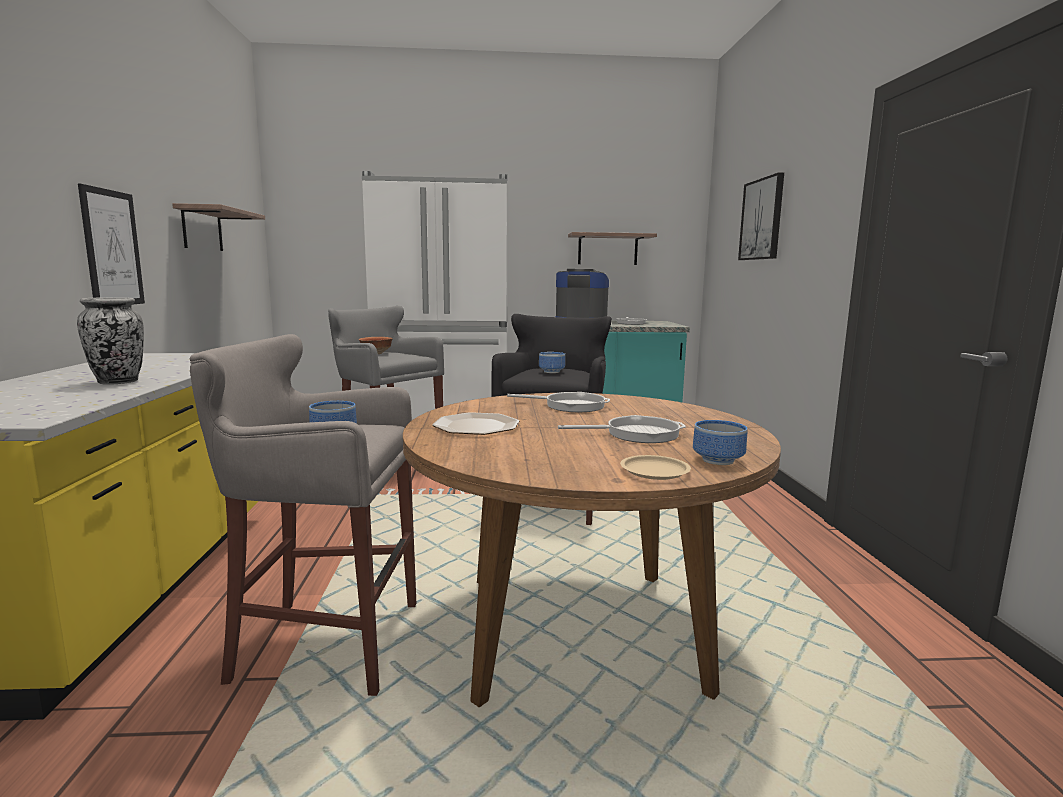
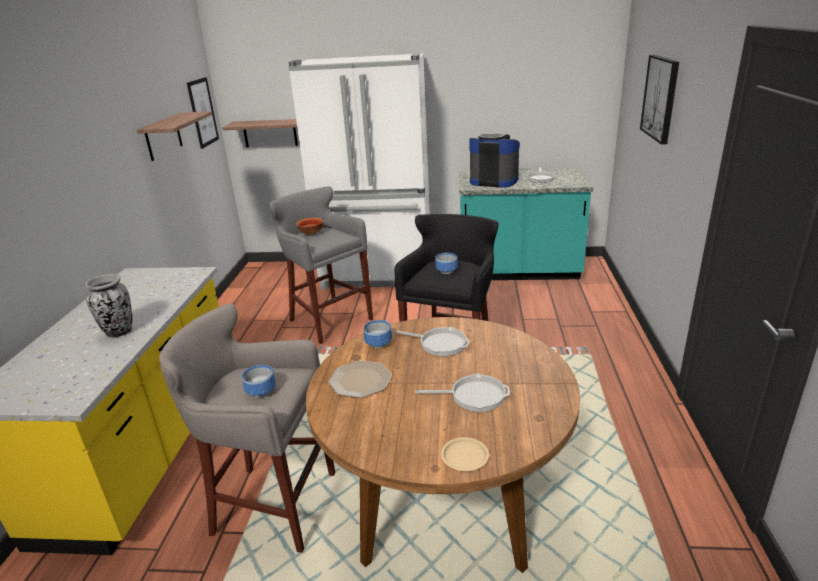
camera: 10 degrees right, 15 degrees up
(112, 248) = (99, 194): picture -> picture (203, 112)
(607, 249) = (522, 103): shelf -> shelf (270, 133)
(720, 460) = (519, 440): bowl -> bowl (379, 343)

